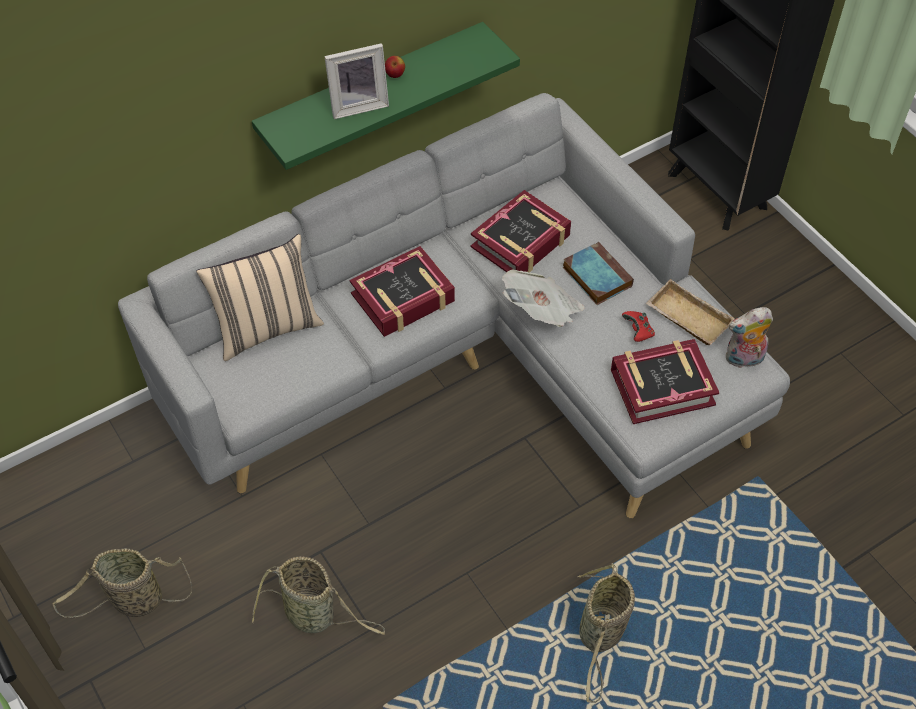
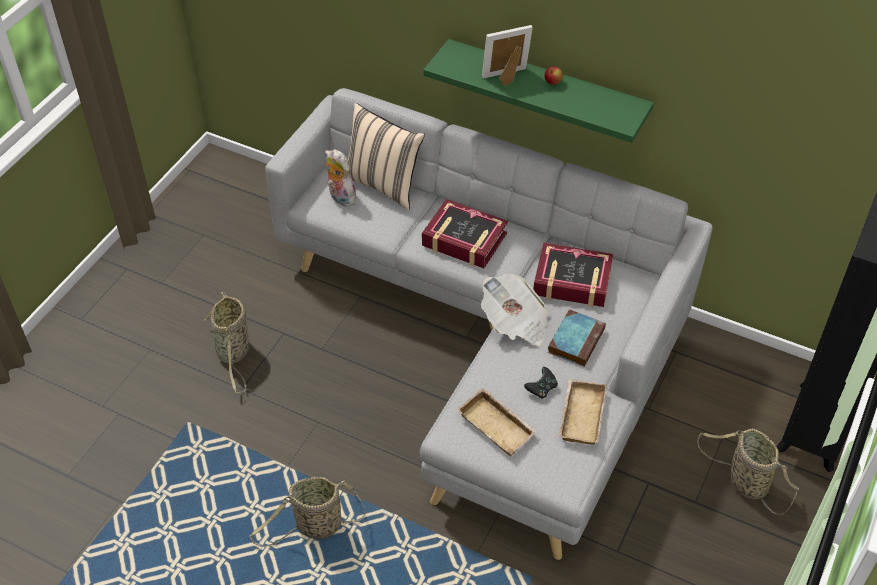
camera: 60 degrees right, 5 degrees down
(133, 601) = (191, 260): basket -> basket (744, 482)
(358, 104) = (507, 78): picture frame -> picture frame turned 120 degrees clockwise
(638, 332) = (541, 389): red game controller -> black game controller
(662, 386) = (498, 425): book -> beige tray
(744, 360) = (569, 471): plush toy -> plush toy (340, 197)

